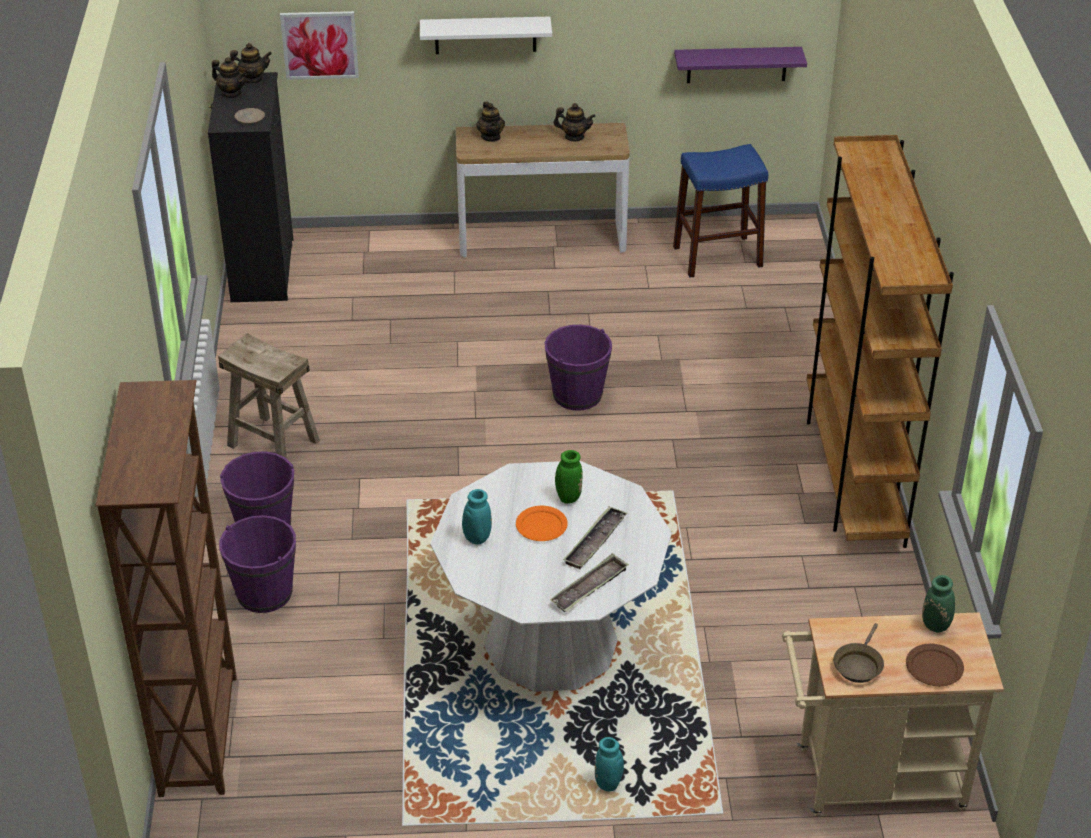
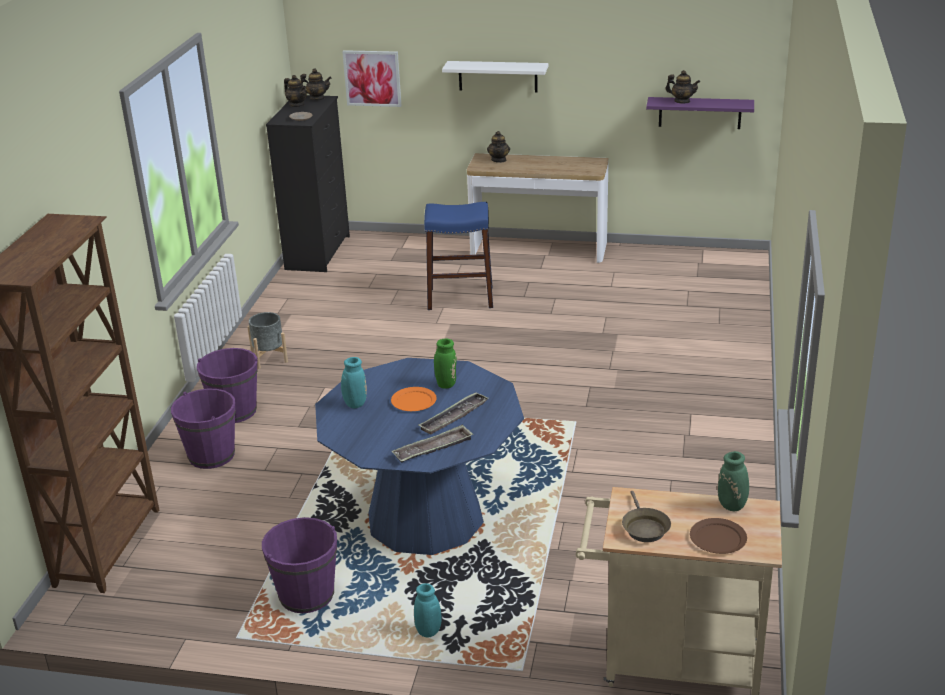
camera: 15 degrees right, 10 degrees down
(272, 443) = (269, 358): beige stool -> grey planter
(551, 643) = (425, 518): white dining table -> blue dining table
(574, 137) = (564, 163): teapot -> teapot (682, 101)
(577, 395) = (523, 350): purple bucket -> purple bucket (306, 596)
(717, 256) = (676, 271): blue stool -> blue stool (460, 298)
(853, 474) = (739, 426): brown bookcase -> none
(858, 665) = (644, 527): brown frying pan -> brown frying pan turned 45 degrees counterclockwise

